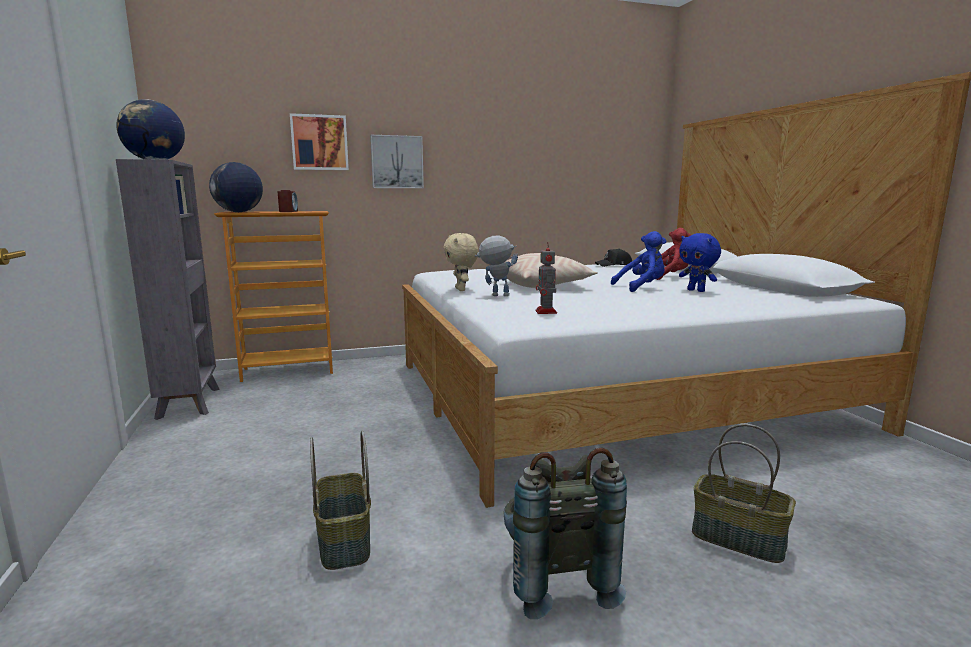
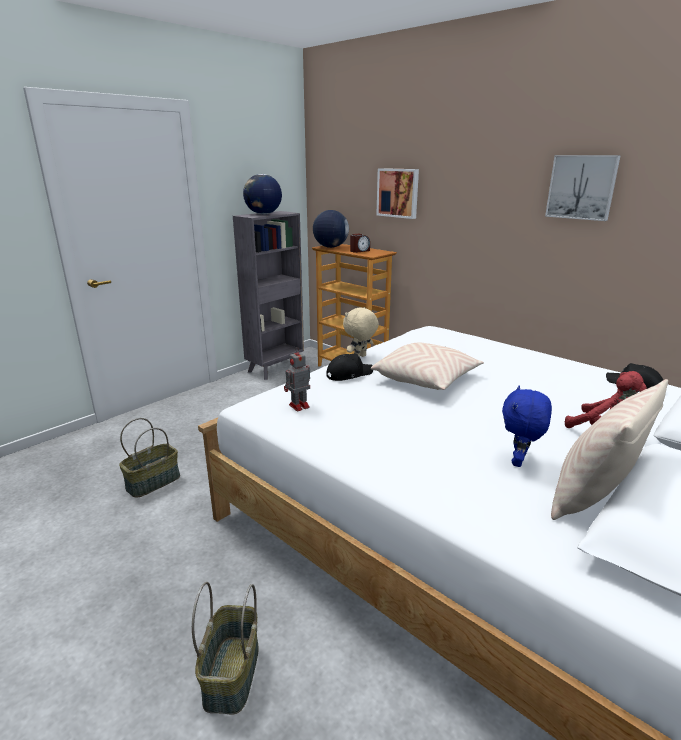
camera: 60 degrees right, 10 degrees up
(397, 162) = (455, 213): picture -> picture (582, 187)
(495, 295) = (348, 374): toy robot -> black cap
(554, 580) = (139, 575): grey backpack -> none
(641, 287) = (482, 426): blue plush toy -> none
(747, 289) = (593, 498): none -> beige pillow

